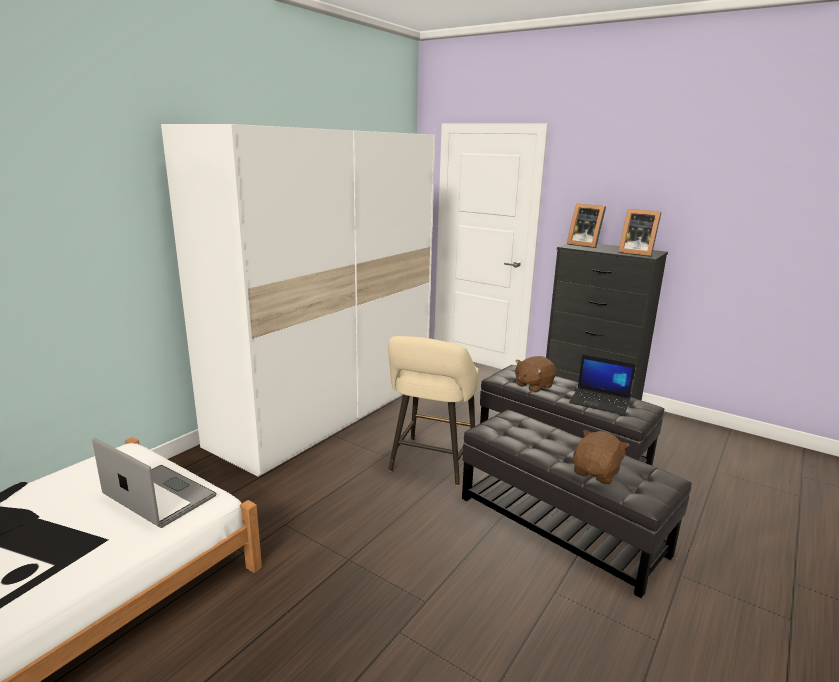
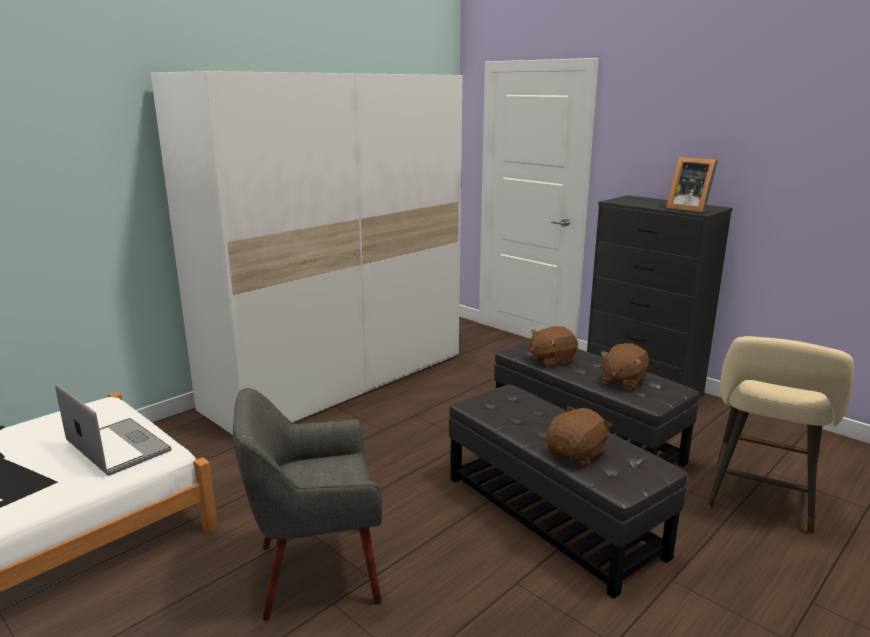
camera: 10 degrees right, 0 degrees up
(372, 601) = (316, 572): none -> grey armchair
(431, 463) = (430, 441): beige stool -> beige stool (760, 500)
(584, 245) = (633, 199): picture frame -> none
(600, 402) = (622, 381): laptop -> brown plush toy

